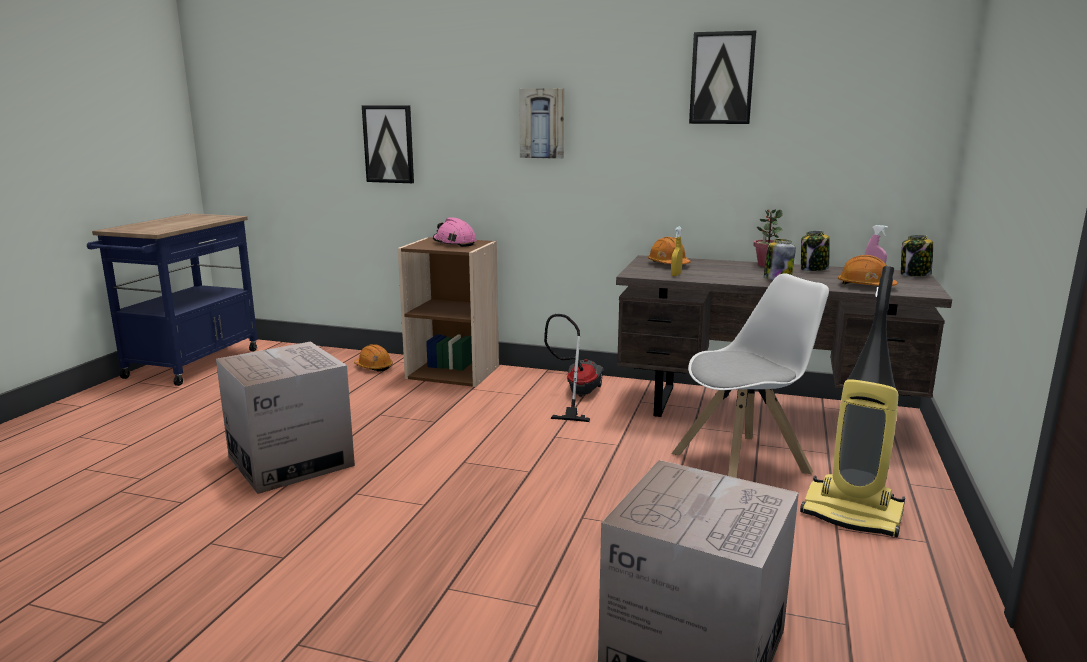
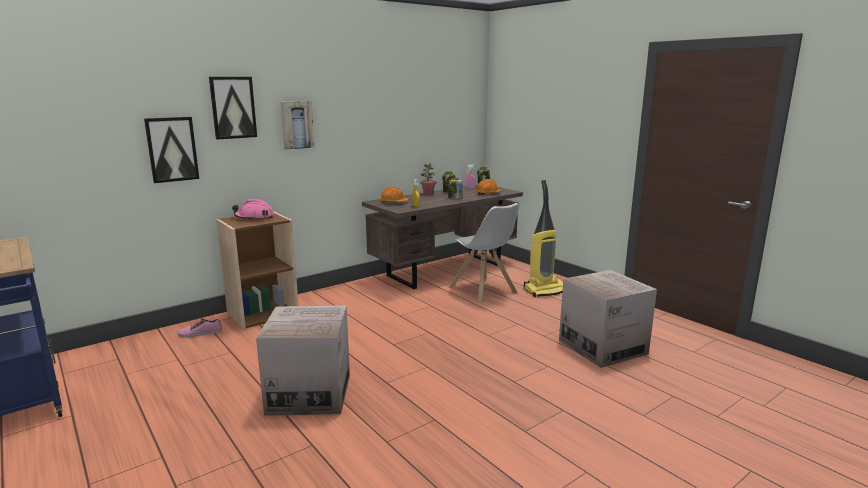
camera: 55 degrees left, 0 degrees up
(374, 367) = (200, 333): orange hard hat -> shoe
(576, 395) = (360, 295): vacuum cleaner -> none
(722, 78) = (395, 94): picture -> picture (233, 107)
(744, 462) = (483, 290): chair -> chair turned 135 degrees clockwise

